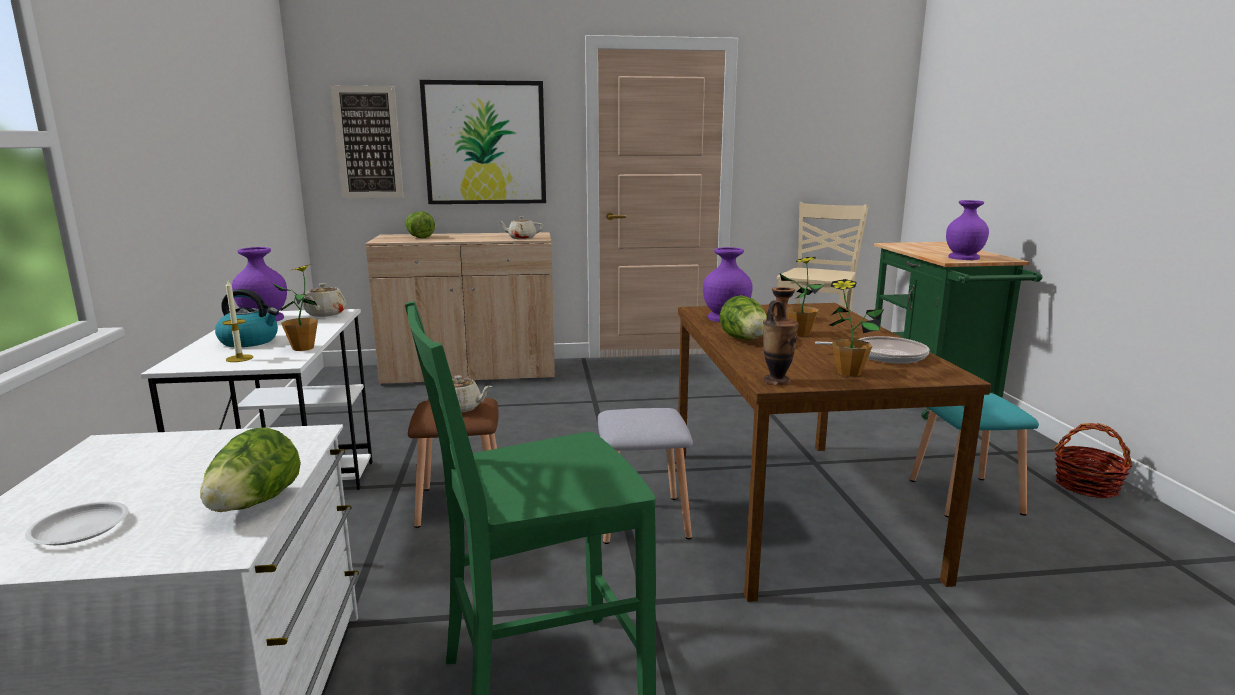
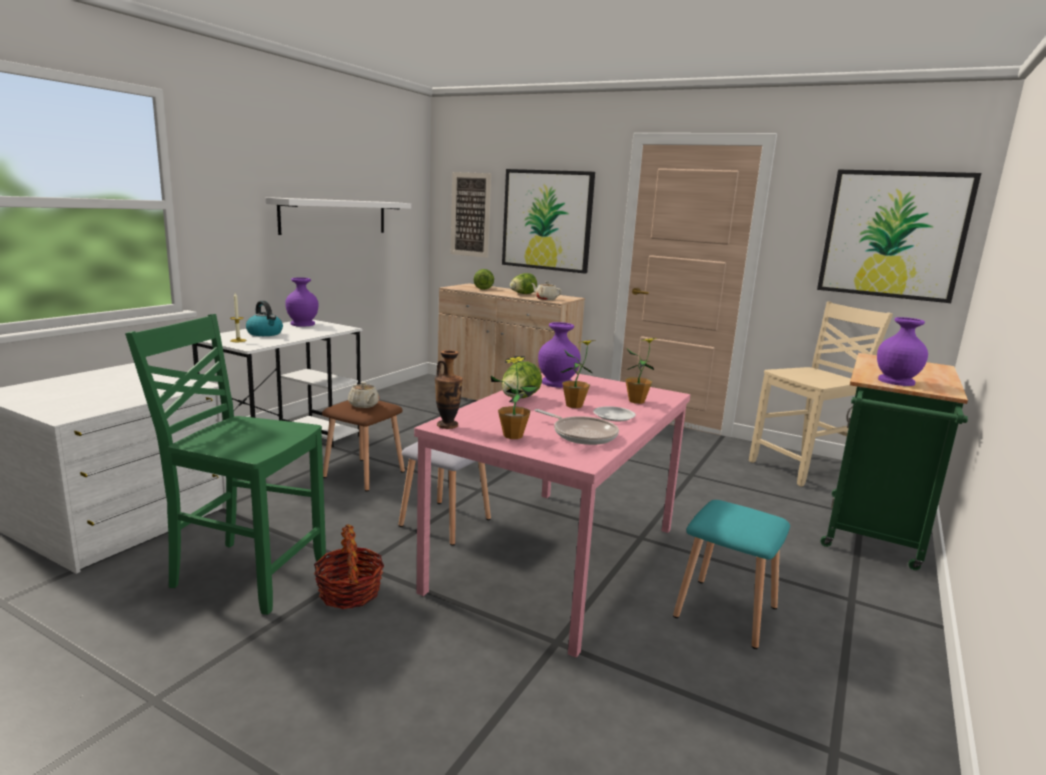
camera: 35 degrees right, 0 degrees up
(80, 529) = (50, 395): white plate -> white plate (614, 416)
(225, 153) = (335, 216): none -> white shelf
(254, 504) = (110, 405): lettuce -> lettuce (522, 294)
(303, 348) = (276, 342): potted plant -> potted plant (636, 401)
(325, 314) = (336, 327): beige teapot -> none
(789, 508) = (556, 557): brown dining table -> pink dining table
(846, 134) = (893, 235): none -> picture
(1087, 486) = (885, 660): basket -> basket (349, 592)

